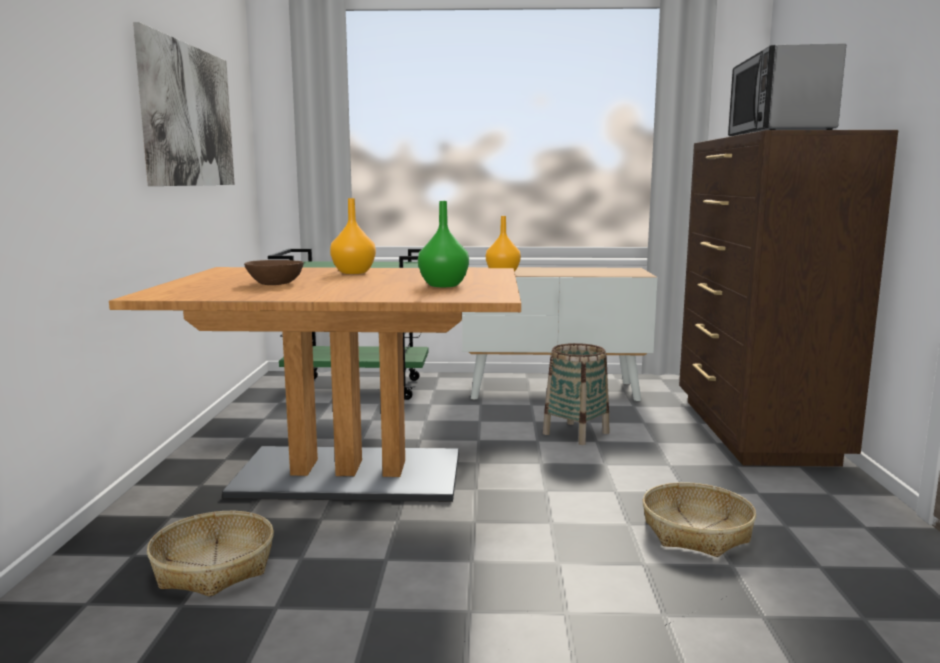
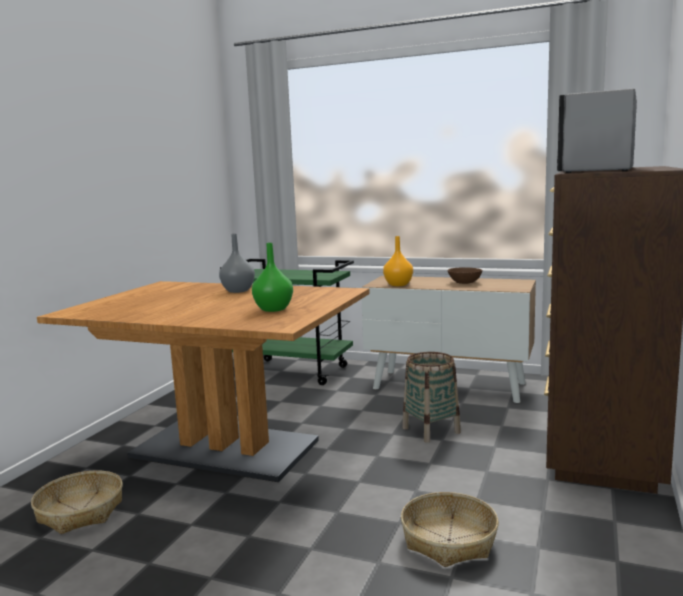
camera: 20 degrees right, 0 degrees up
(189, 116) = (150, 168): picture -> none
(275, 284) = (162, 302): brown bowl -> brown bowl (464, 282)
(352, 272) = (237, 291): orange vase -> grey vase

